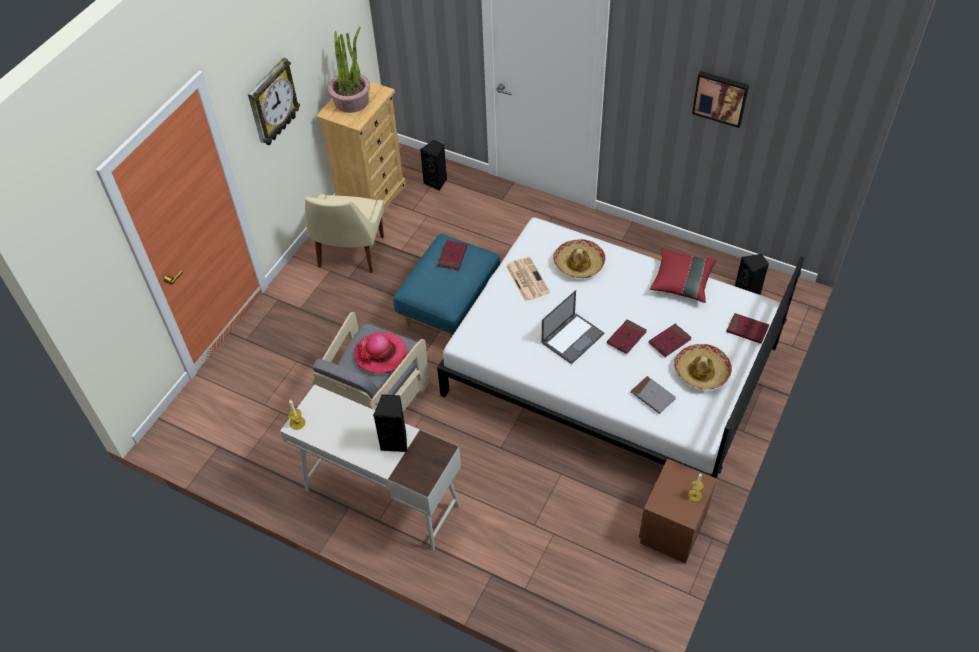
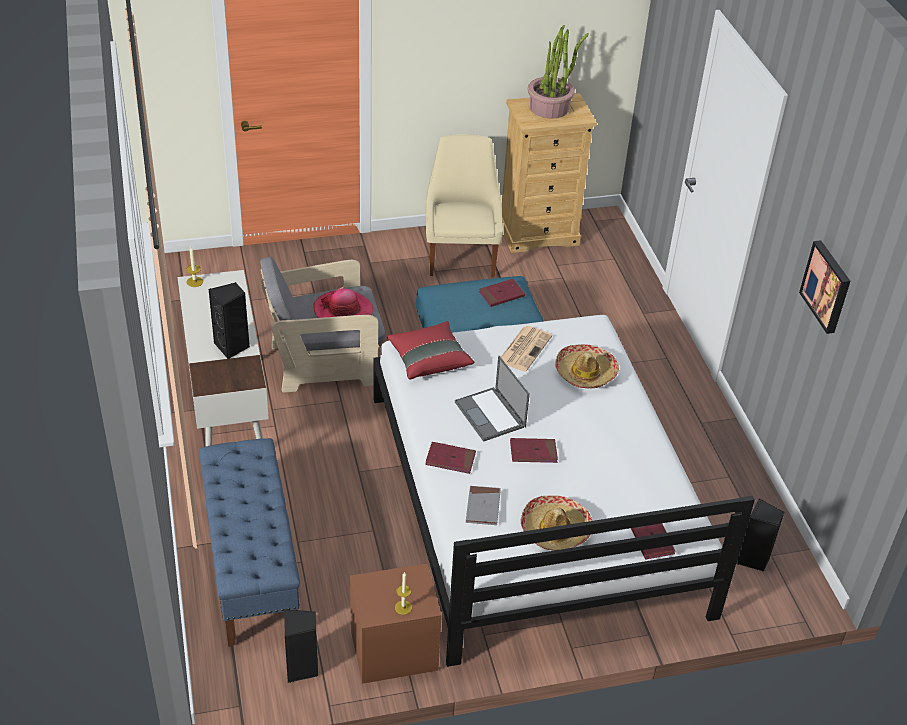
camera: 45 degrees right, 10 degrees down
(272, 103) = (453, 48): wall clock -> none
(350, 254) = (461, 257): beige chair -> beige chair turned 120 degrees clockwise
(436, 182) = (608, 261): black speaker -> black speaker (302, 668)
(532, 566) = (251, 566): none -> blue bench
(573, 337) = (491, 415): laptop -> laptop turned 60 degrees clockwise
(669, 341) = (565, 486): red book -> red book (450, 459)
(681, 282) = (653, 458): red pillow -> red pillow (428, 360)

